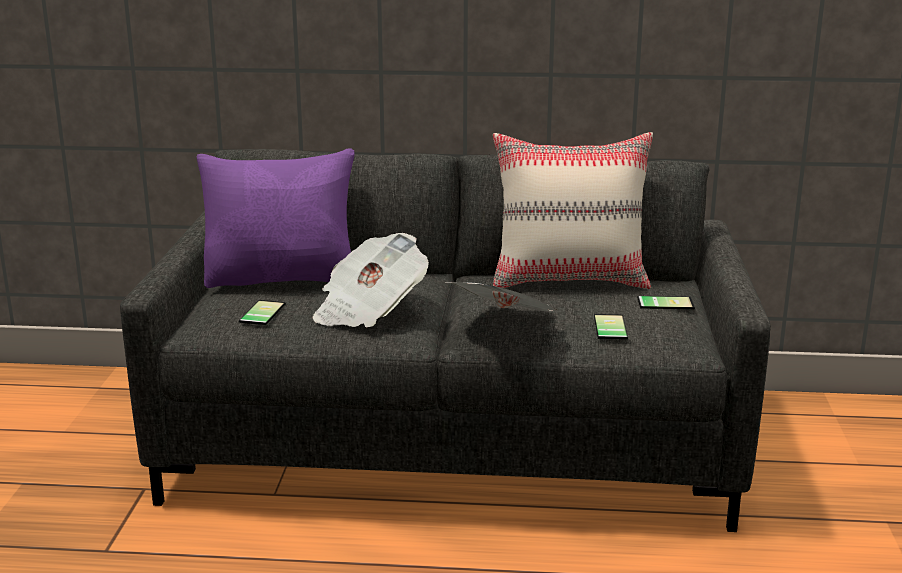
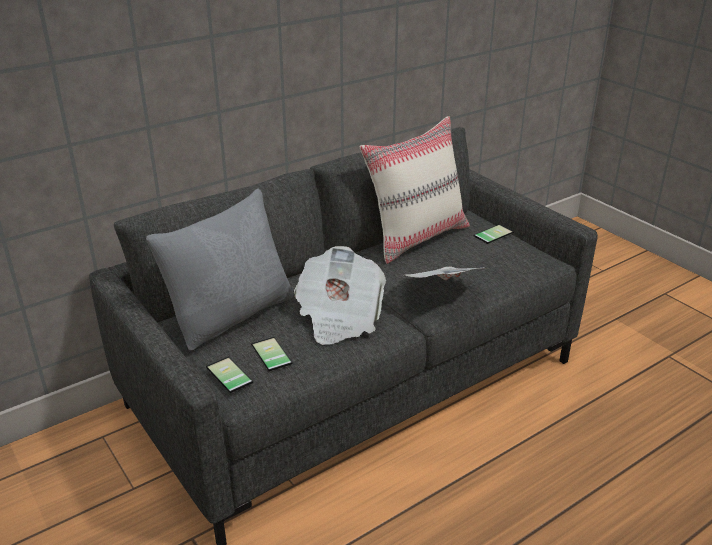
camera: 40 degrees left, 10 degrees up
(283, 278) = (232, 315): purple pillow -> grey pillow
(607, 327) = (494, 266): phone -> phone (226, 376)

